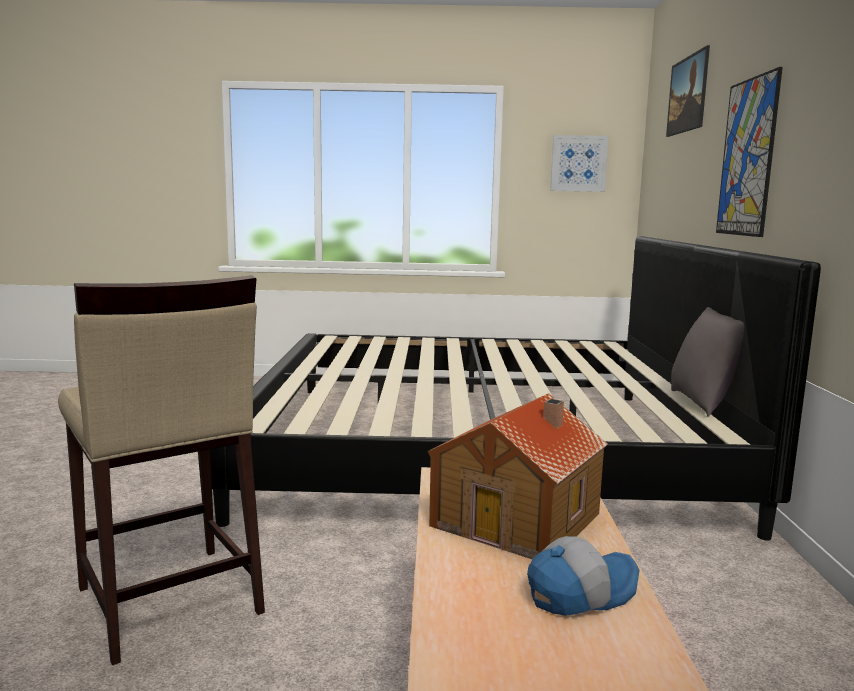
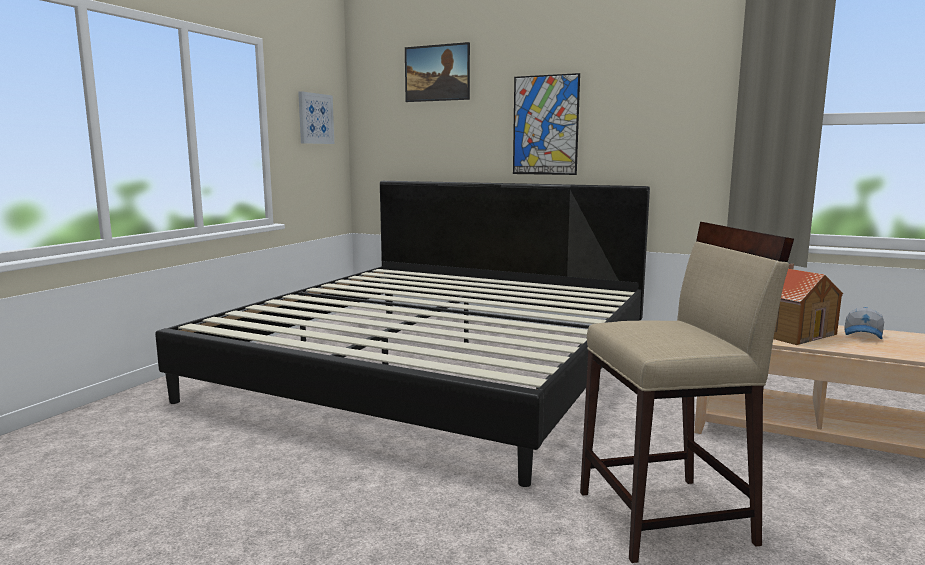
camera: 65 degrees left, 0 degrees up
(580, 592) = (864, 334): cap -> cap turned 150 degrees counterclockwise
(704, 403) = (555, 283): grey pillow -> none

